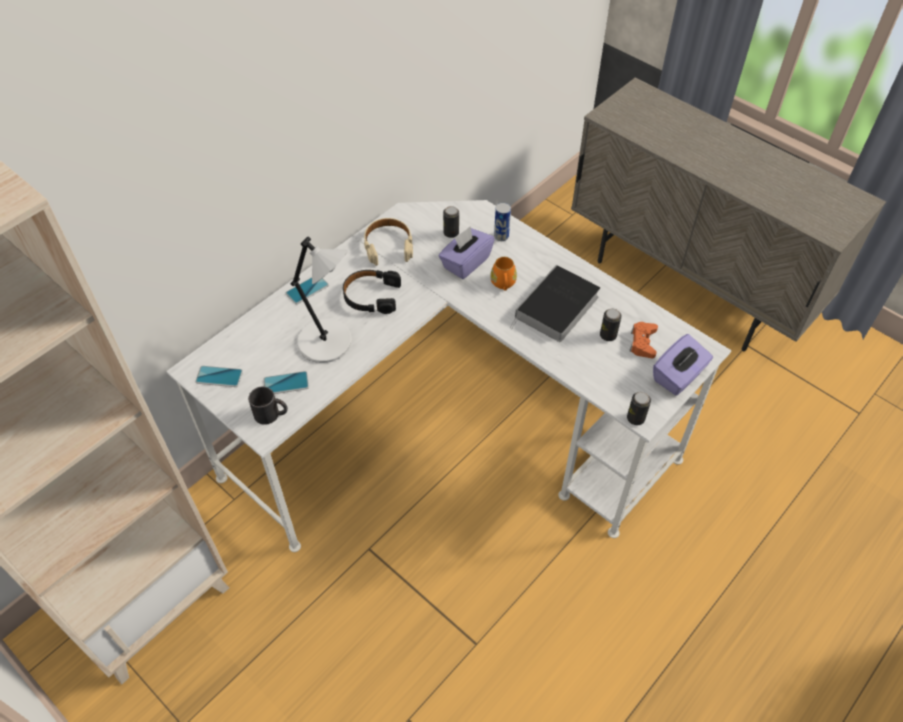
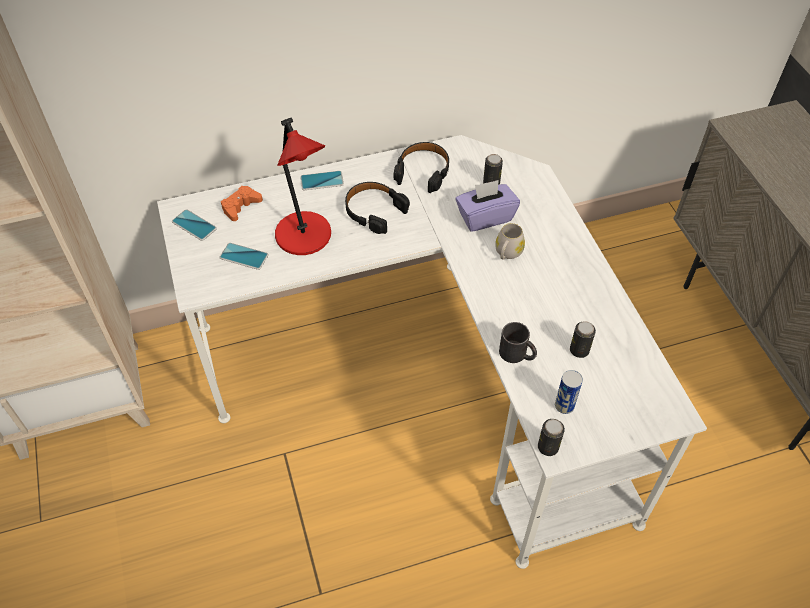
camera: 30 degrees right, 0 degrees up
(271, 414) = (212, 278): black mug -> black mug (517, 354)
(328, 343) = (305, 236): white table lamp -> red table lamp
(388, 246) = (423, 171): beige headphones -> black headphones
(501, 236) = (539, 206): can -> can (564, 406)
(503, 284) = (507, 253): orange mug -> white mug
(556, 309) = (544, 300): book -> none
(643, 343) = (611, 375): orange game controller -> orange game controller (241, 206)
(678, 376) = (626, 427): purple tissue box -> none

